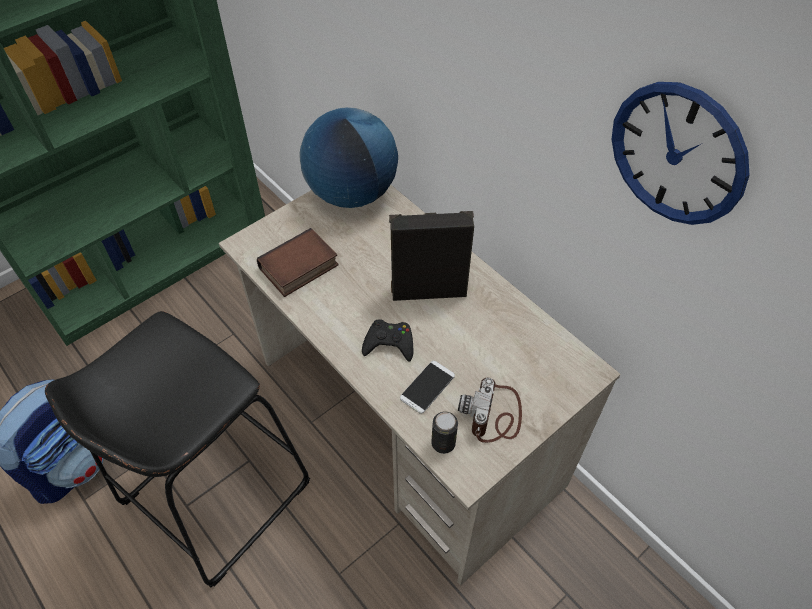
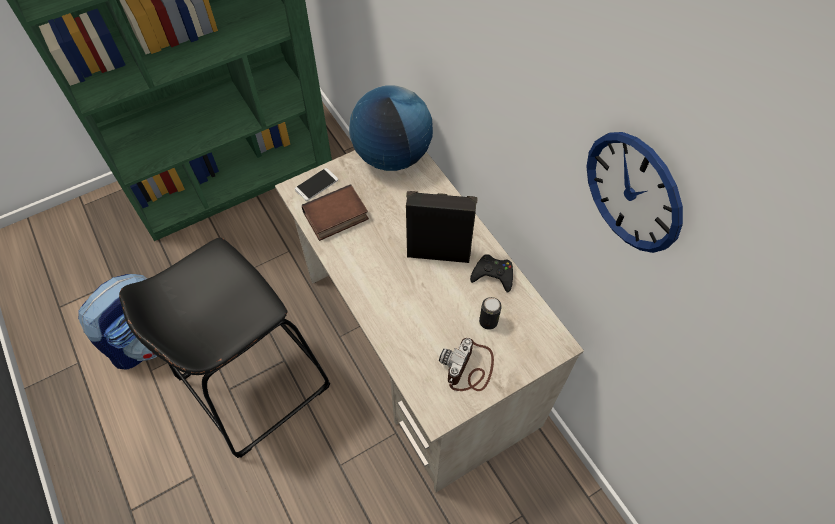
camera: 10 degrees right, 5 degrees up
(389, 343) = (396, 294): black game controller -> black game controller (493, 275)
(427, 387) = (420, 336): phone -> phone (316, 184)
(443, 443) = (422, 385): can -> can (488, 321)

